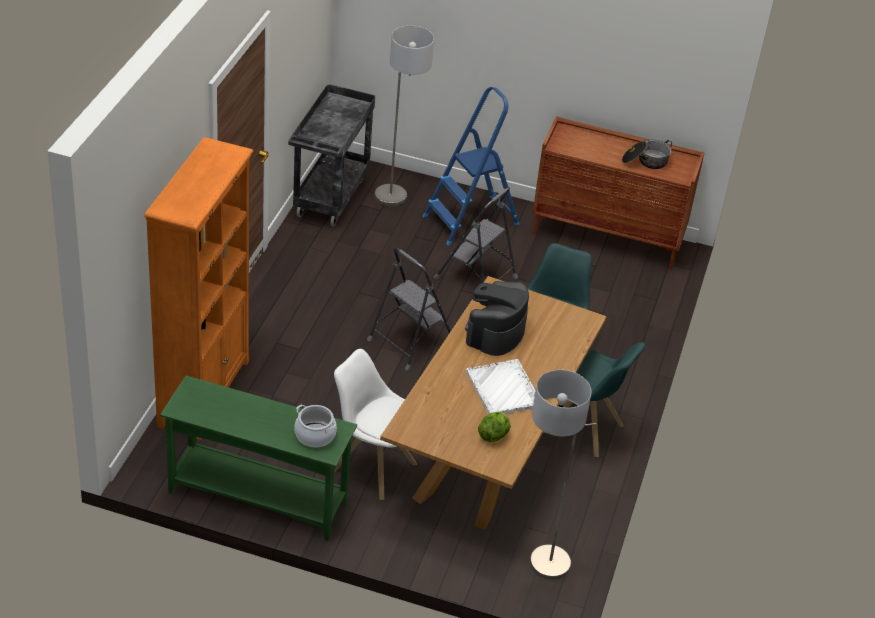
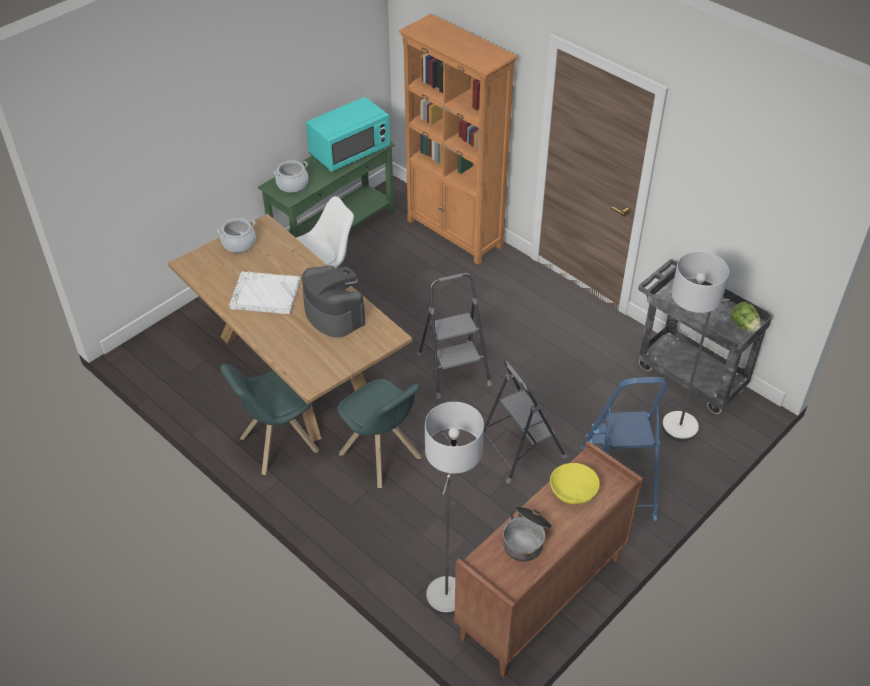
camera: 120 degrees right, 5 degrees up
(223, 408) = (349, 152): none -> turquoise microwave
(445, 438) = (239, 243): none -> cooking pot
(494, 435) = (221, 270): lettuce -> lettuce (744, 326)
(537, 565) = (166, 353): grey floor lamp -> grey floor lamp (449, 586)
(588, 148) = (573, 491): none -> yellow bowl

